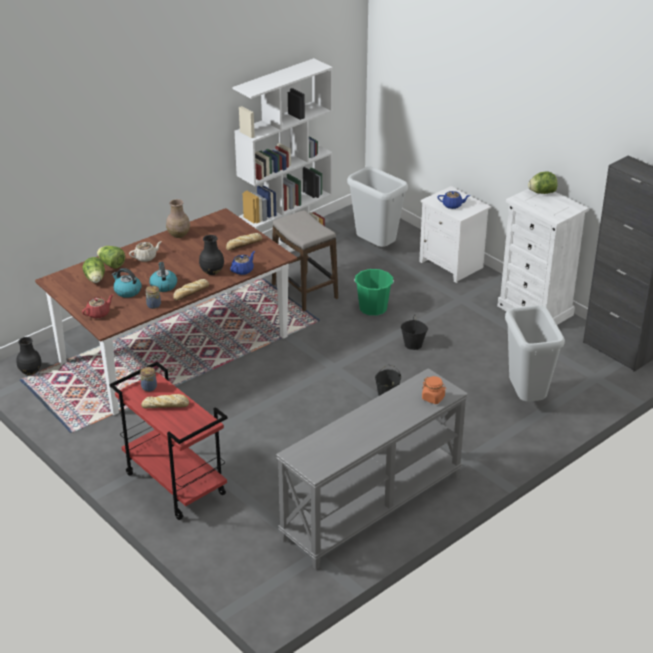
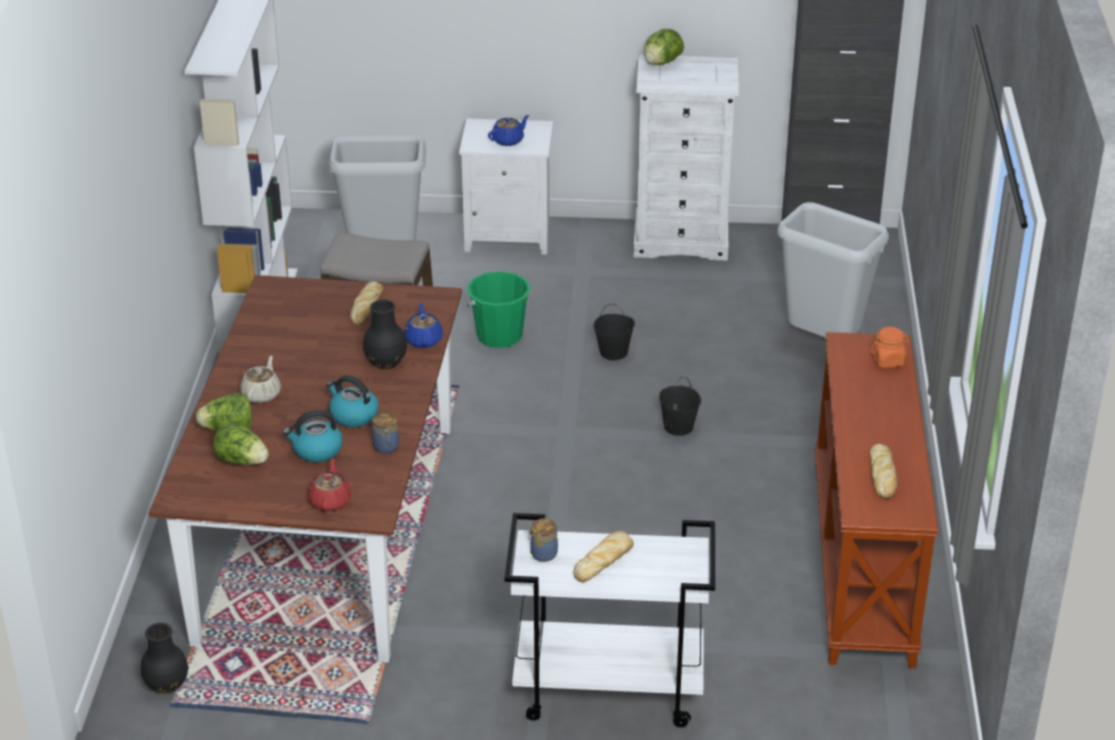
camera: 45 degrees left, 0 degrees up
(174, 484) = (606, 690): red cart -> white cart
(179, 235) = (254, 341): brown vase -> none
(191, 293) = (407, 404): bread -> bread (882, 476)
(373, 508) = (864, 561): grey console table -> brown console table

